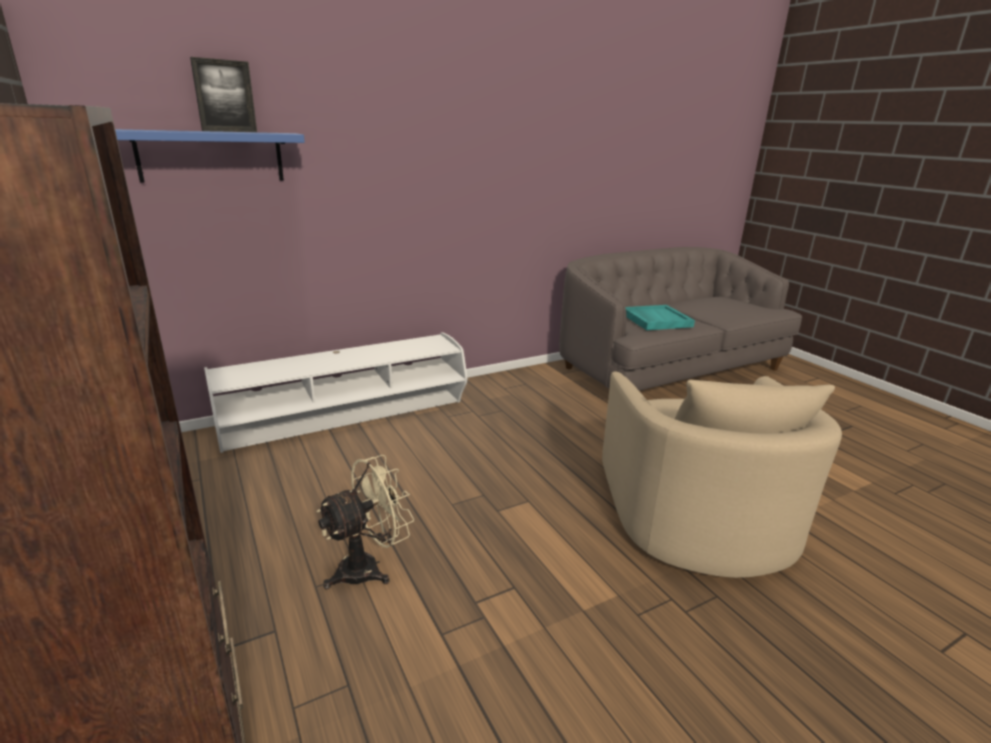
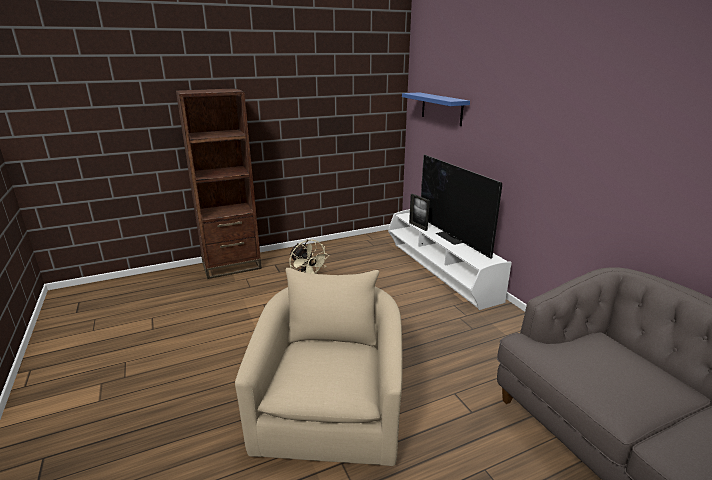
camera: 95 degrees right, 0 degrees up
(230, 131) = (443, 97): picture frame -> picture frame (418, 226)
(351, 355) = (452, 237): none -> television
(655, 320) = (591, 364): turquoise tray -> none
(696, 514) = (331, 409): beige armchair -> beige armchair turned 90 degrees clockwise

